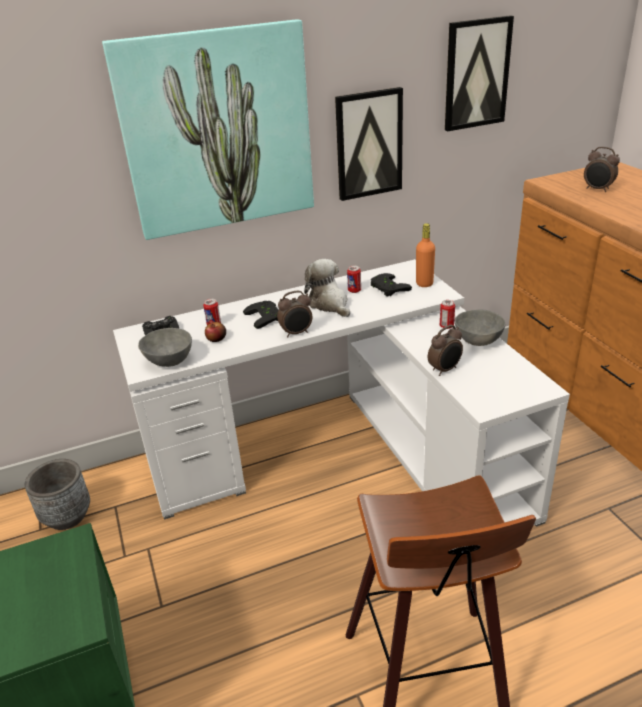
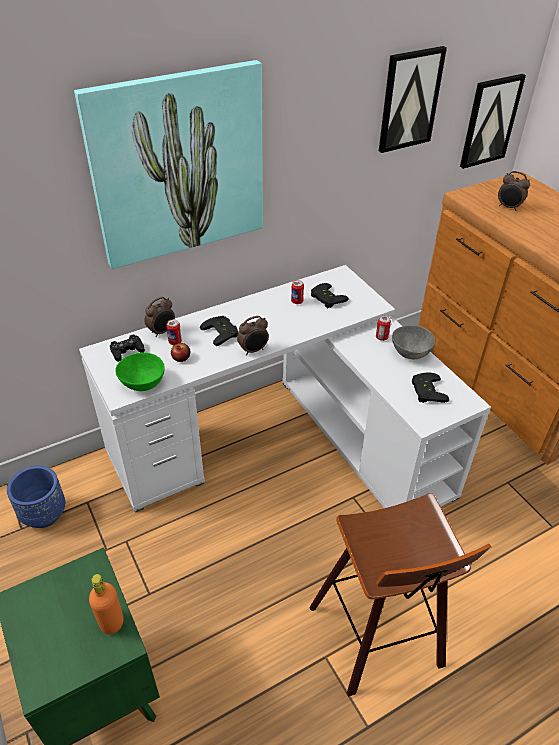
camera: 10 degrees left, 10 degrees up
(67, 516) = (44, 514): grey planter -> blue planter
(168, 360) = (142, 383): grey bowl -> green bowl
(329, 304) = (277, 317): plush toy -> none
(368, 144) = (312, 168): picture -> picture (490, 121)
(424, 283) = (358, 293): orange bottle -> orange bottle (112, 623)
(445, 370) = (386, 384): alarm clock -> alarm clock (162, 332)
(491, 376) = (426, 391): none -> black game controller

